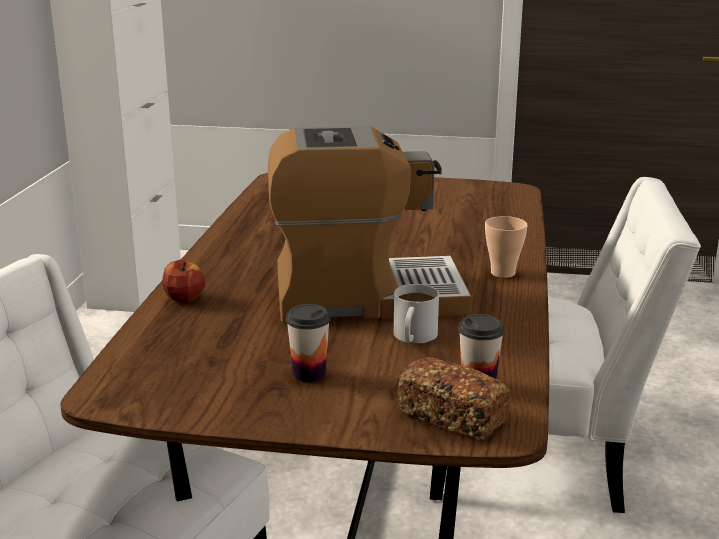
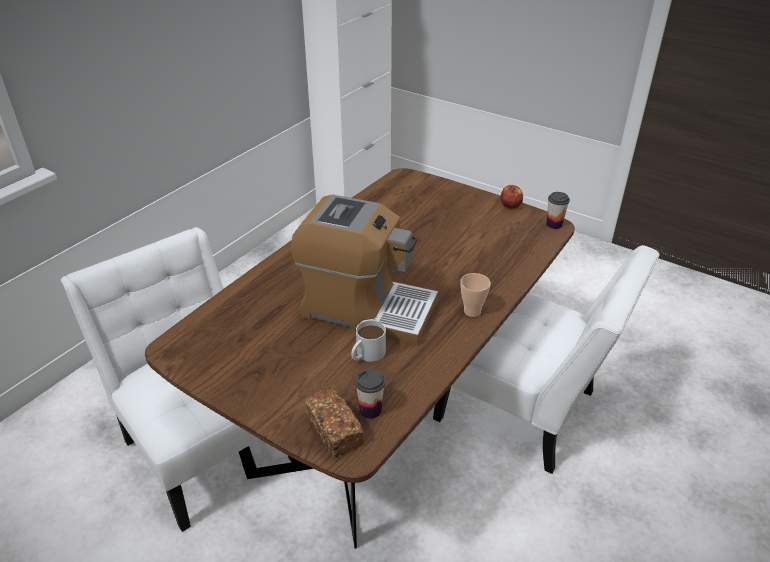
camera: 25 degrees right, 15 degrees up
(184, 298) = (264, 279): apple -> apple (510, 206)
(309, 374) = (284, 367): cup -> cup (554, 224)

